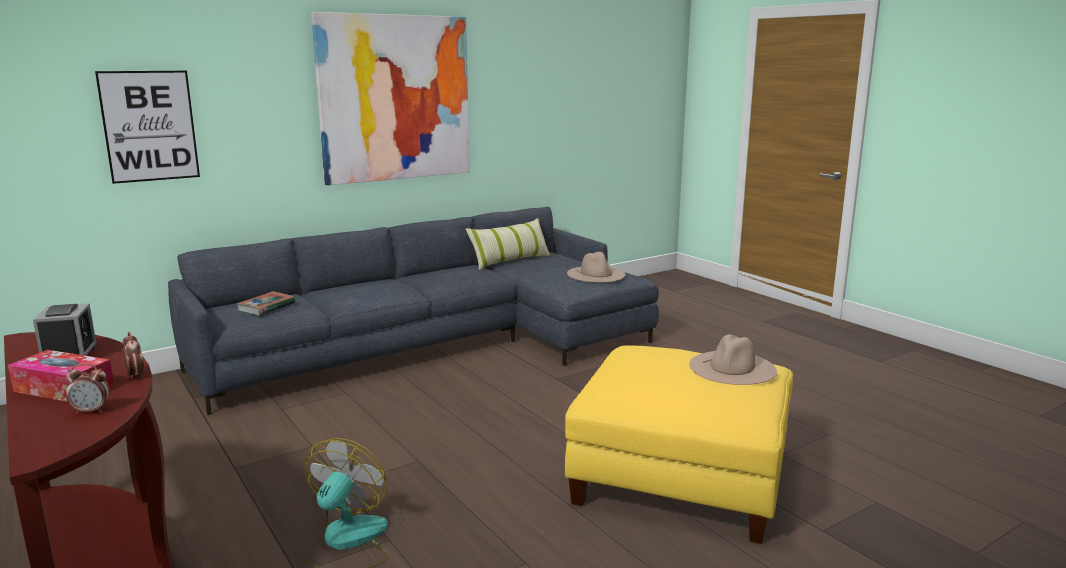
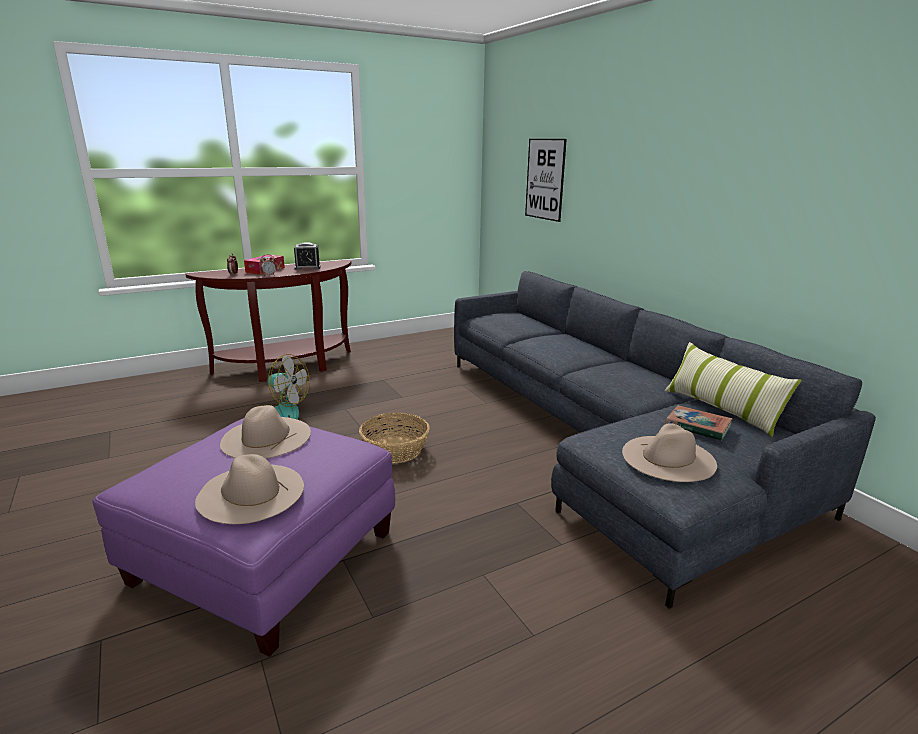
camera: 95 degrees right, 5 degrees up
(266, 307) = (509, 322): book -> book (697, 426)
(395, 98) = (704, 174): picture -> none
(468, 436) = (395, 450): none -> basket
(642, 378) = (266, 437): none -> beige hat
(681, 476) = (265, 557): yellow ottoman -> purple ottoman

